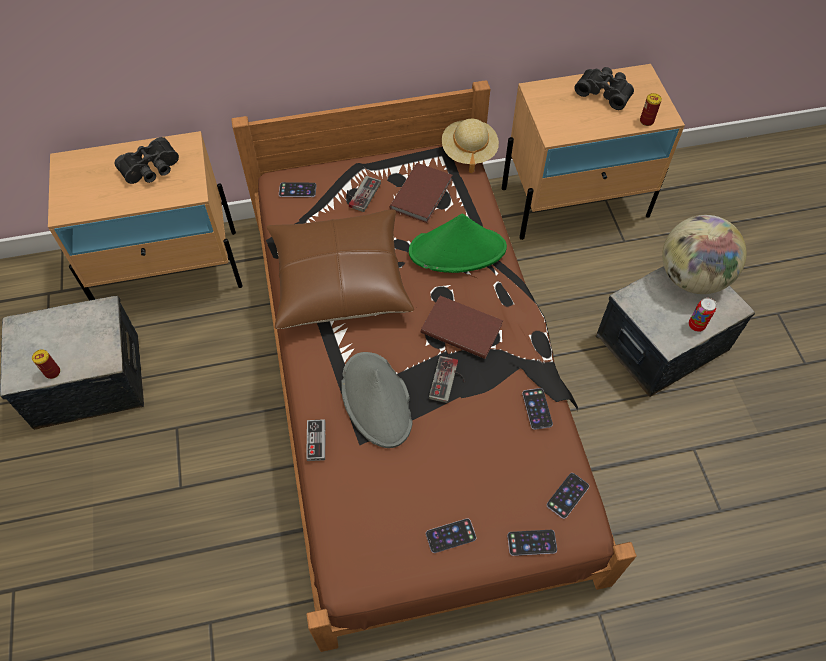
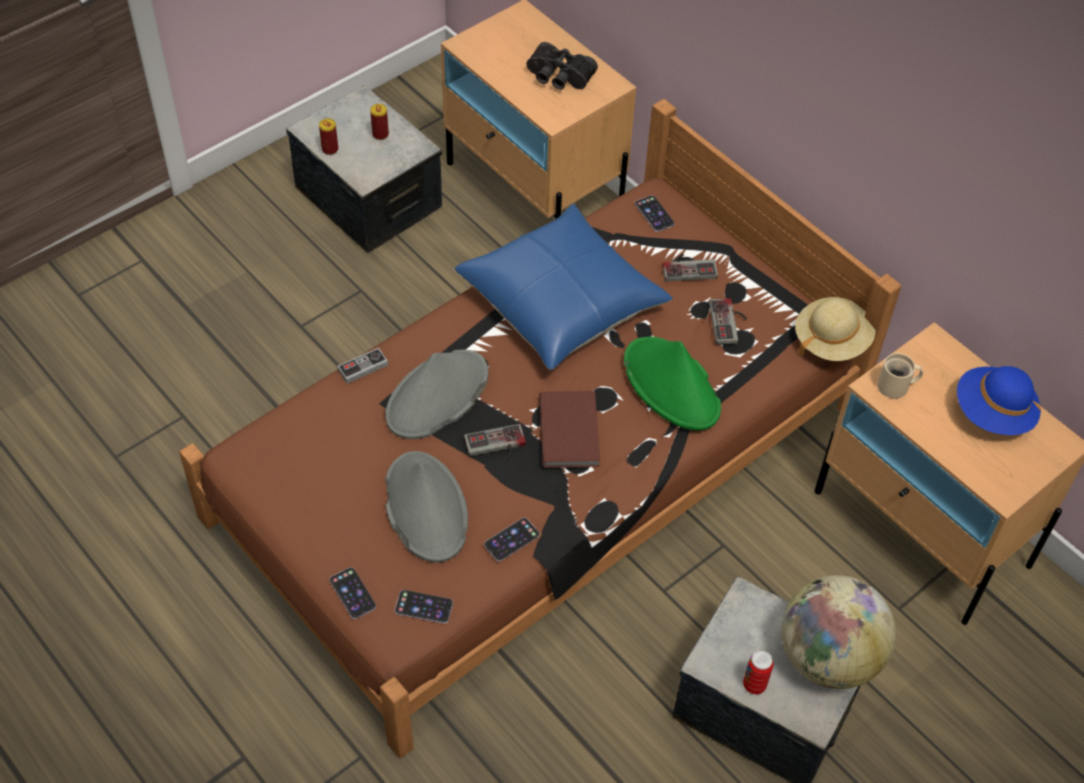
camera: 60 degrees right, 5 degrees down
(340, 280) = (561, 301): brown pillow -> blue pillow
(423, 194) = (729, 322): brown book -> game controller
(450, 535) = (323, 519): phone -> none
(477, 455) = (425, 507): none -> grey hat
(559, 125) = (896, 387): none -> beige mug
(604, 92) = (992, 413): black binoculars -> blue hat
(646, 121) = (977, 474): can -> can (380, 134)

